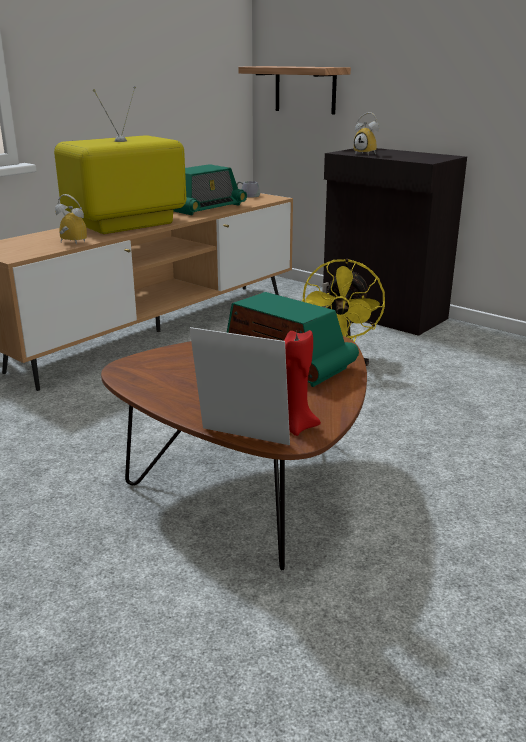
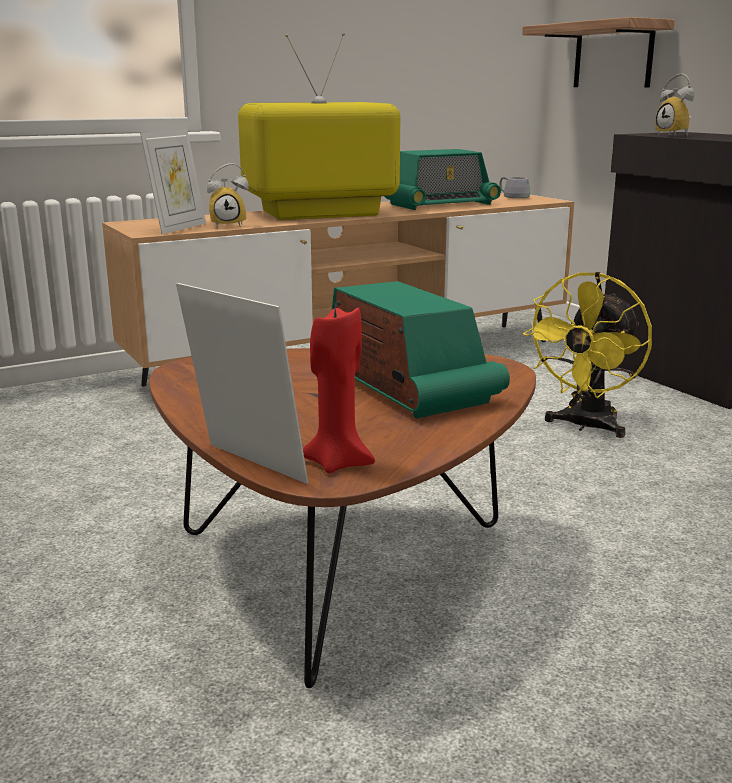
camera: 20 degrees right, 5 degrees down
(32, 250) = (178, 228): none -> picture frame
(70, 243) = (228, 225): alarm clock -> alarm clock turned 120 degrees clockwise

